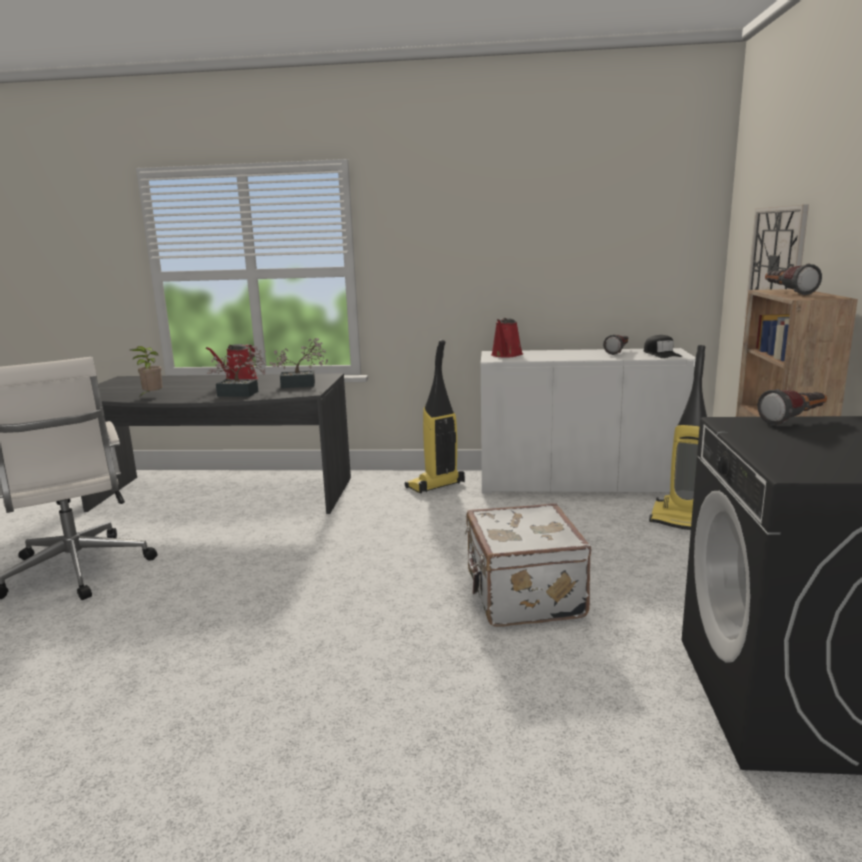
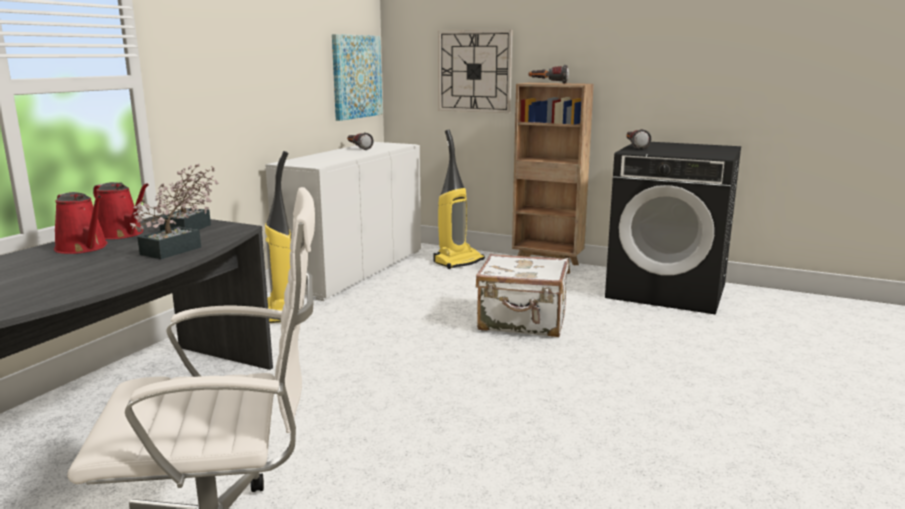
camera: 70 degrees left, 0 degrees up
(152, 396) = (64, 289): potted plant -> none
(506, 355) = (305, 162): red watering can -> red watering can (122, 234)
(661, 268) = (356, 76): none -> picture
(661, 354) = (387, 145): black cap -> none

